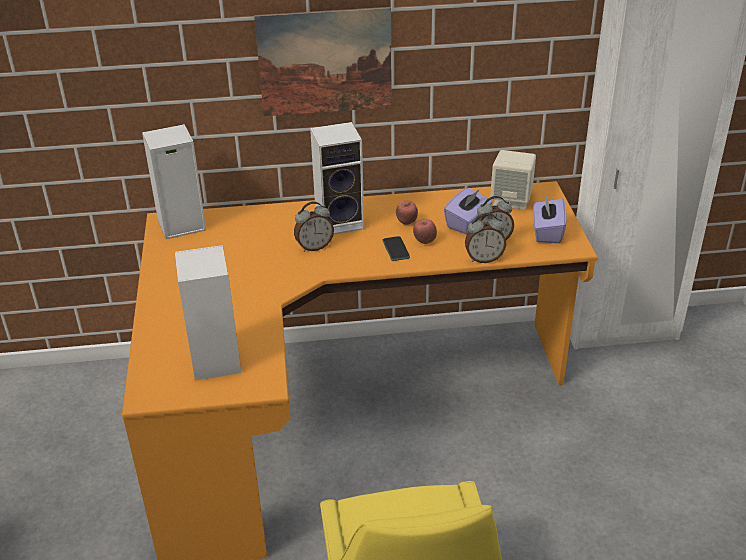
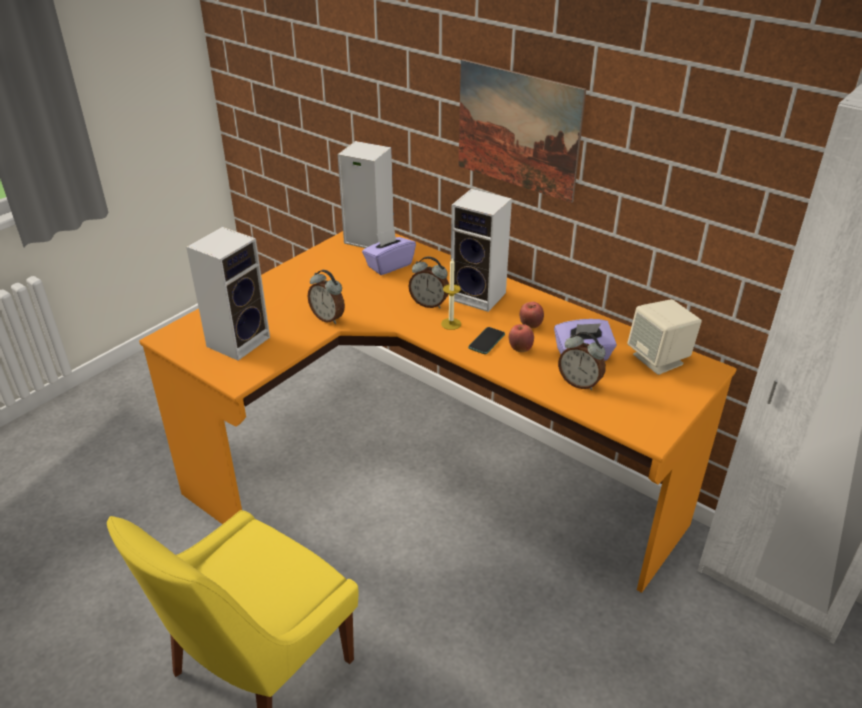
camera: 45 degrees right, 0 degrees up
(353, 251) = (451, 324): none -> candle
(484, 259) = (547, 393): alarm clock -> alarm clock (328, 318)
(547, 232) = (645, 406): purple tissue box -> purple tissue box (389, 265)

